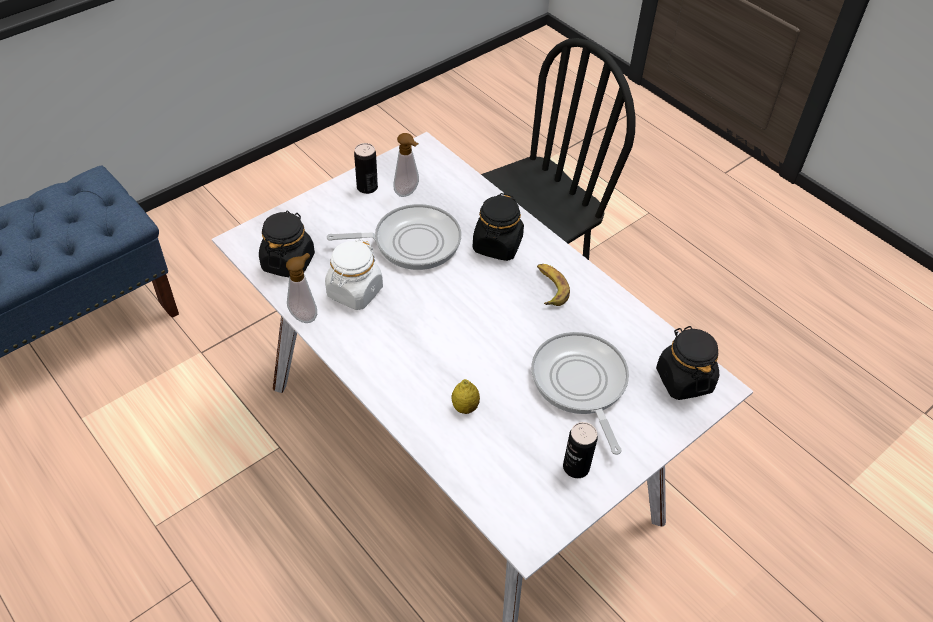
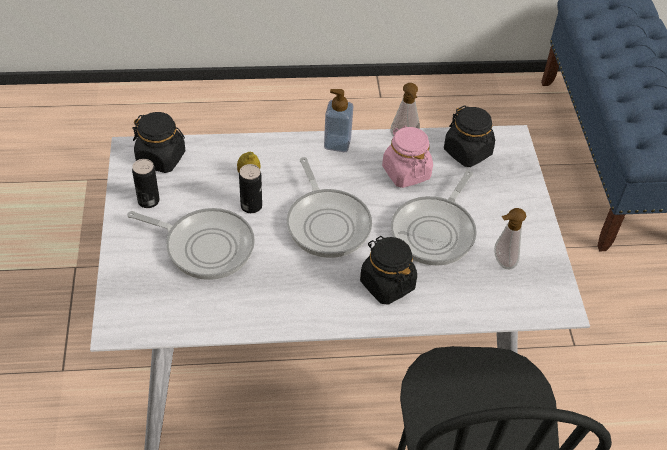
camera: 125 degrees right, 0 degrees up
(354, 292) = (406, 172): white jar -> pink jar
(357, 362) = (337, 143): none -> soap dispenser
(367, 187) = (528, 238): can -> can (251, 206)
(469, 314) = (327, 223): none -> frying pan
(550, 287) = (310, 289): banana -> none
(684, 380) = (145, 311): black jar -> black jar (161, 158)

